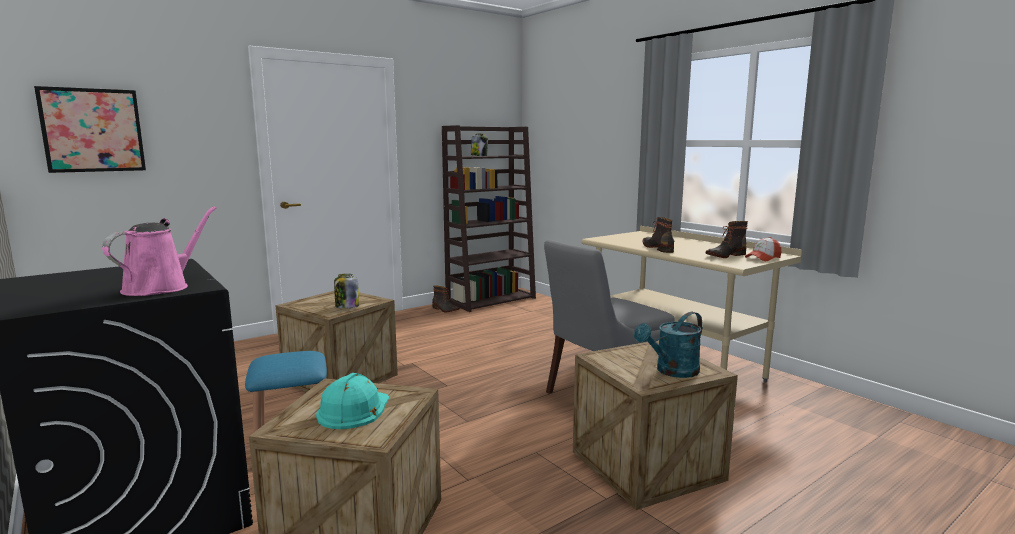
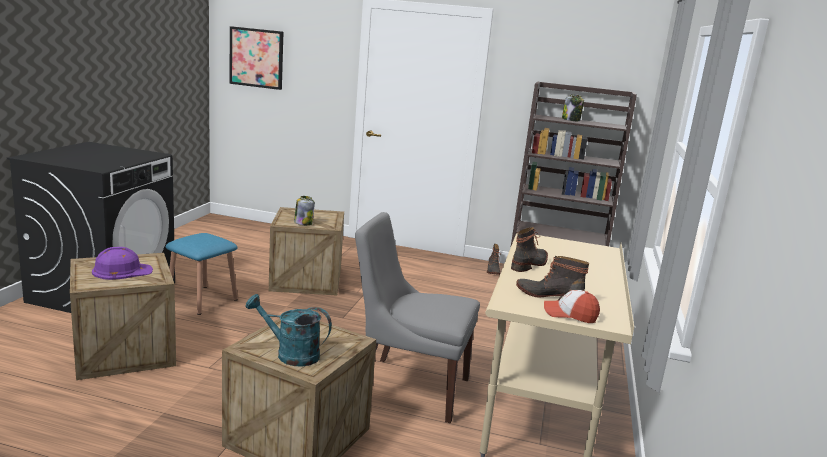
camera: 50 degrees right, 5 degrees up
(161, 287) = (93, 163): pink watering can -> none
(353, 409) = (122, 271): turquoise hard hat -> purple hard hat

